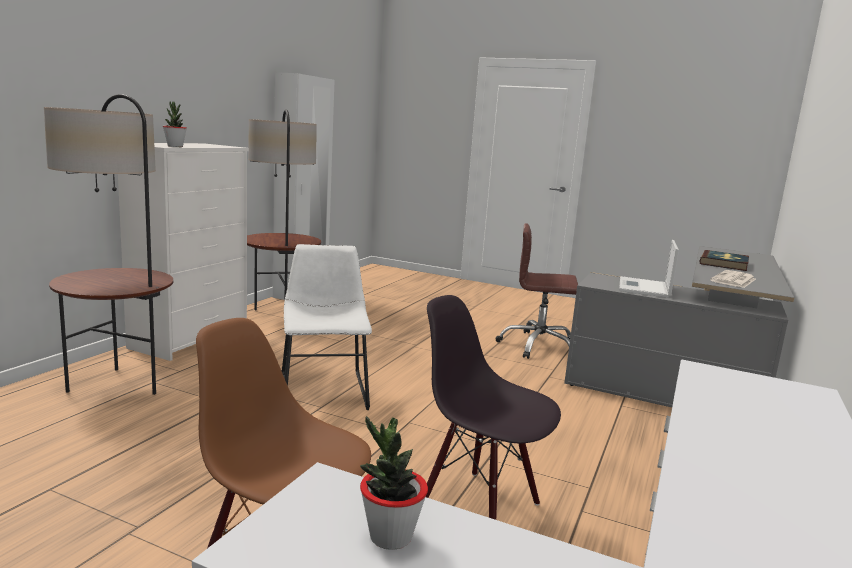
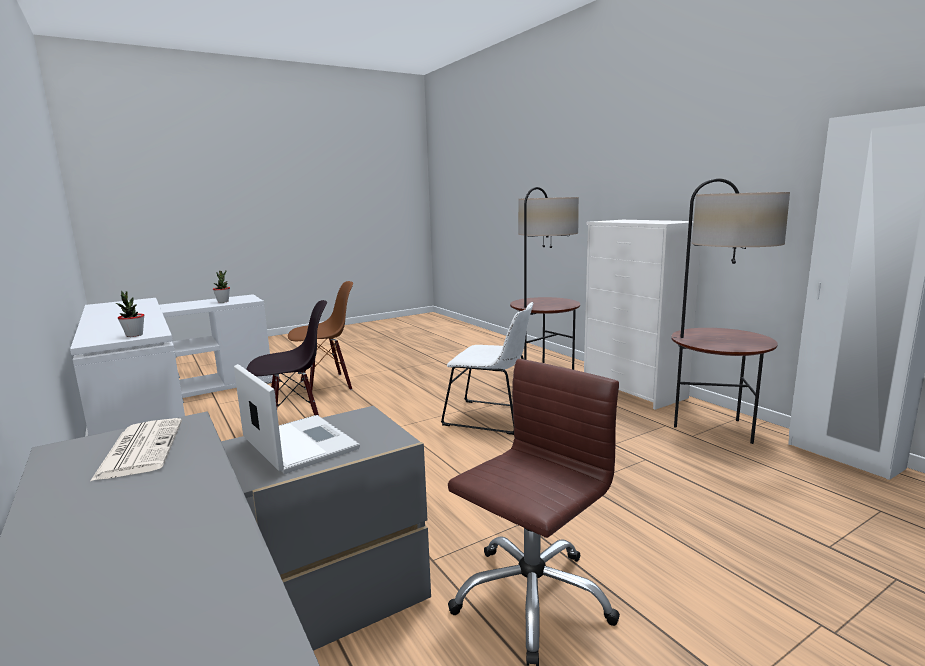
camera: 125 degrees right, 0 degrees up
(175, 146) = (607, 221): potted plant -> potted plant (134, 335)
(724, 263) = (172, 534): book -> none

